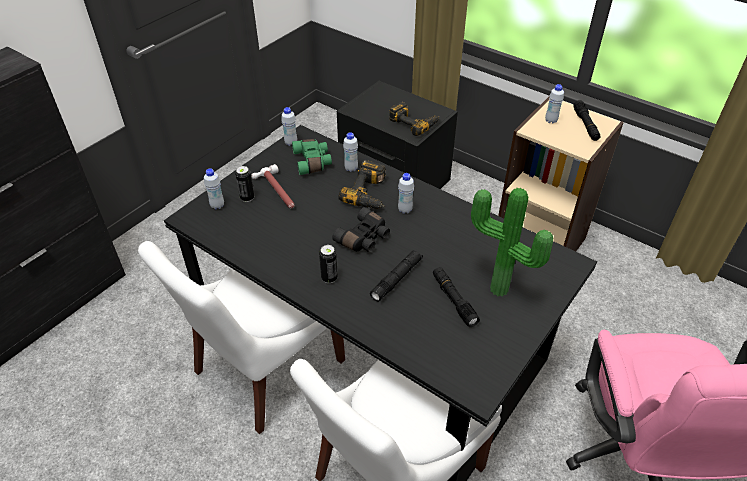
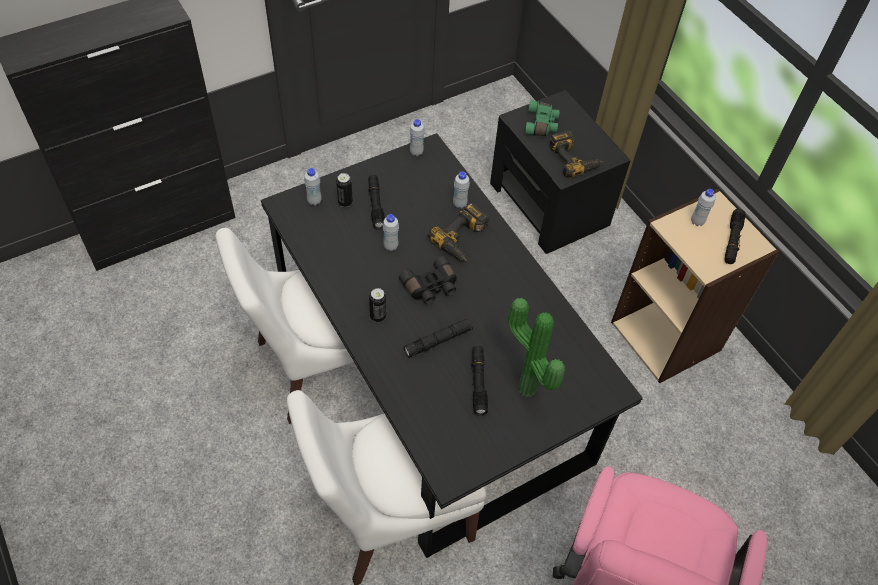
camera: 20 degrees right, 10 degrees up
(277, 191) = (376, 205): hammer -> black flashlight
(313, 162) = (427, 183): green binoculars -> green binoculars (542, 124)
(405, 210) = (486, 270): white bottle -> white bottle (390, 246)

